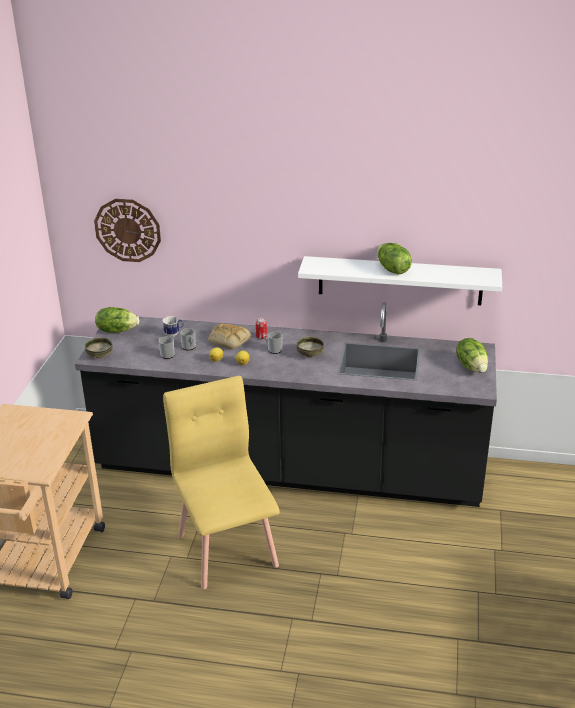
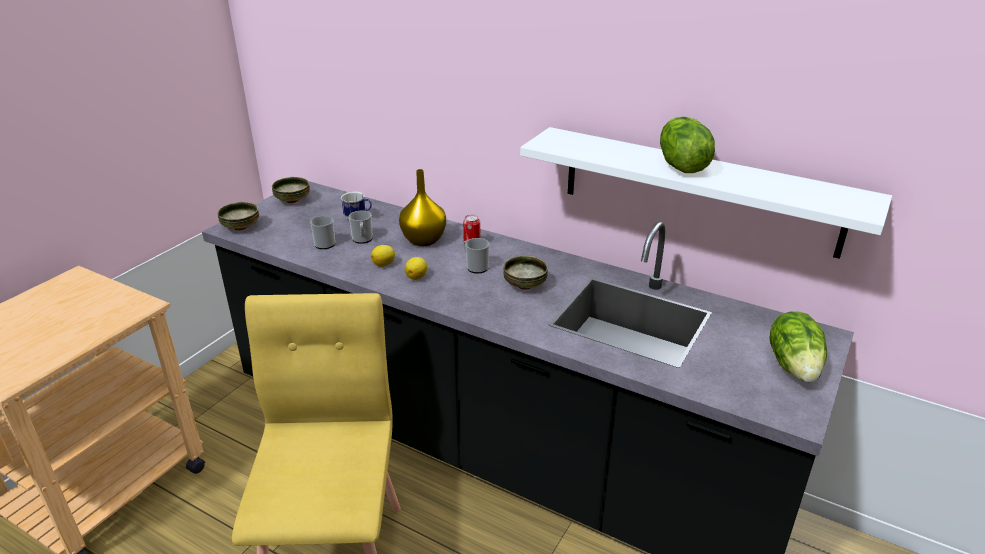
camera: 20 degrees right, 0 degrees up
(117, 330) = (292, 200): lettuce -> bowl
(128, 230) = (321, 59): wall clock -> none
(228, 340) = (422, 240): bread -> yellow vase

